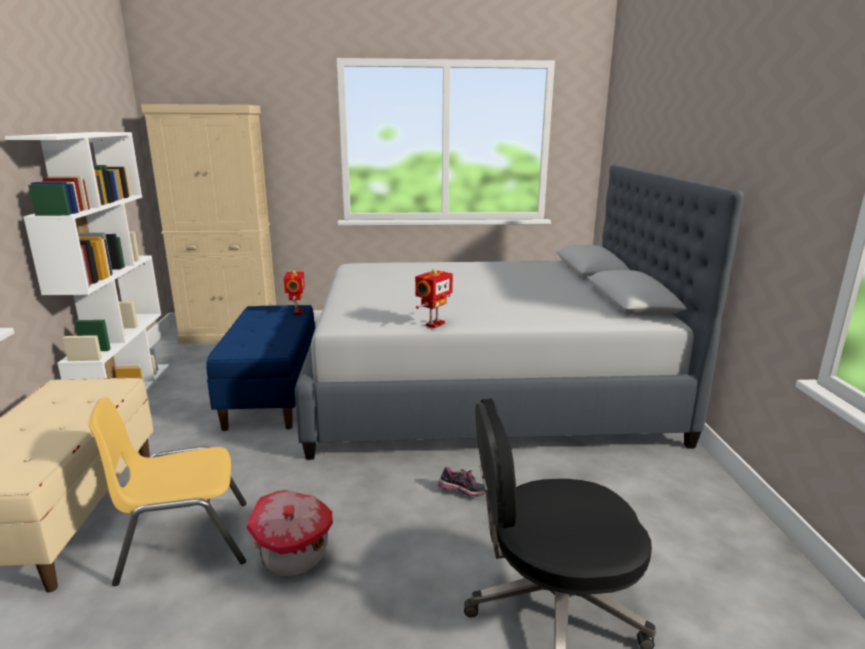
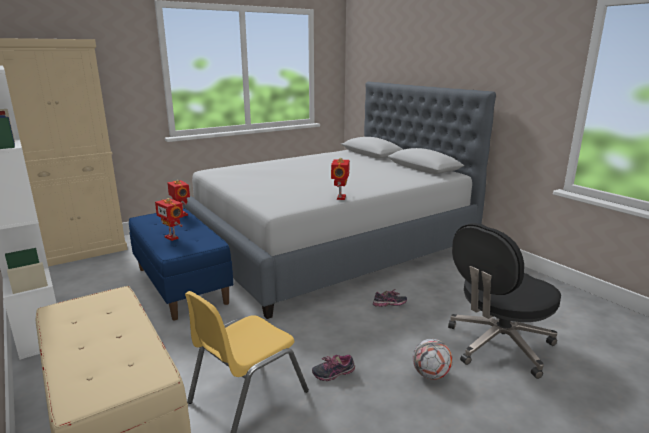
camera: 30 degrees left, 0 degrees up
(251, 336) = (172, 237): none -> toy robot
(294, 554) = (333, 374): toy house -> shoe
(403, 609) = (431, 375): none -> football

